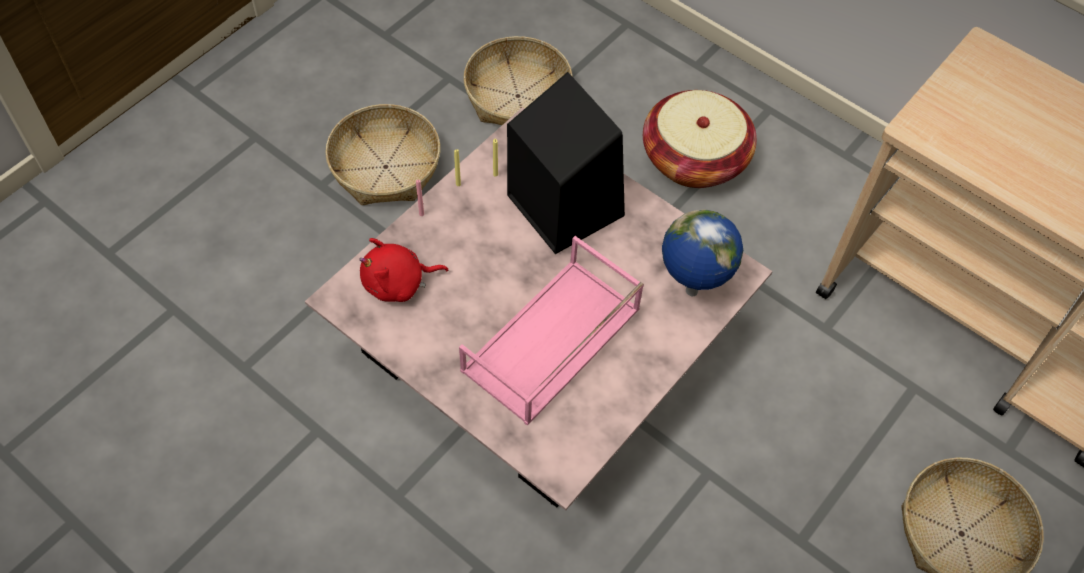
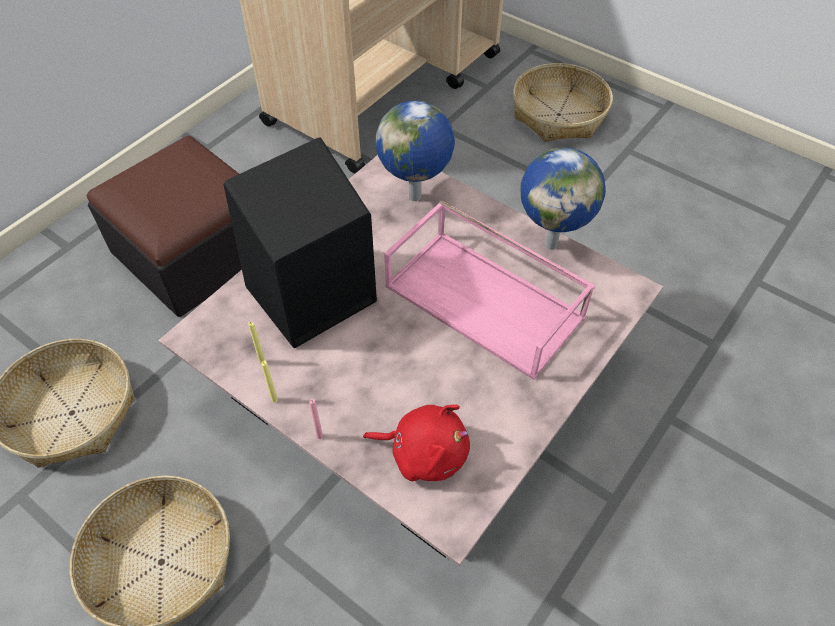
camera: 90 degrees left, 5 degrees down
(398, 283) = (424, 452): red plush toy -> red plush toy turned 60 degrees counterclockwise
(626, 409) = (551, 243): none -> globe
(694, 158) = (194, 251): basket -> ottoman

